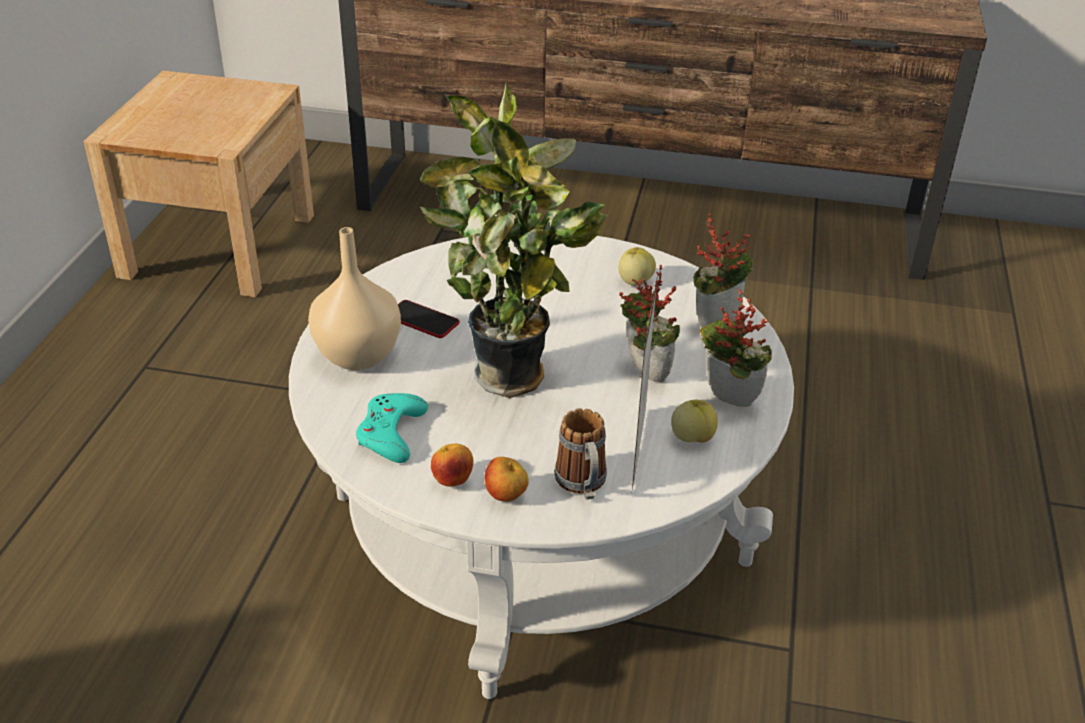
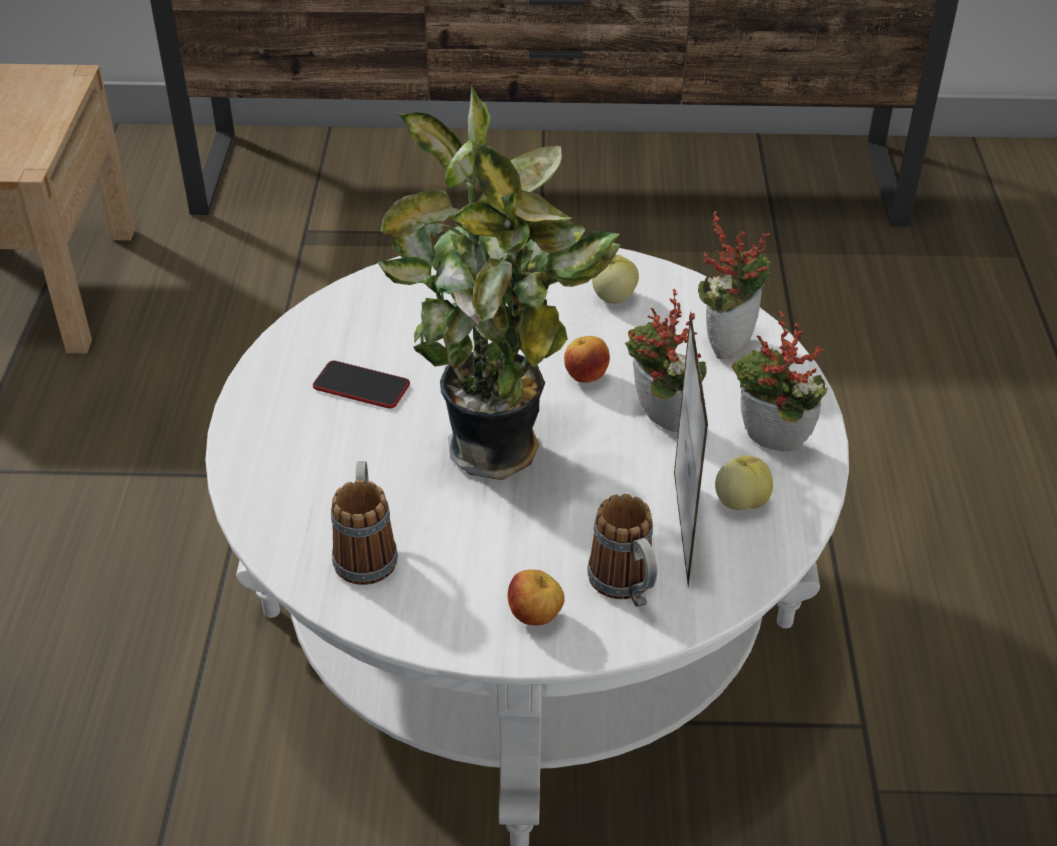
camera: 10 degrees left, 5 degrees up
(358, 354) = (292, 445): beige vase -> none
(391, 433) = (366, 551): turquoise game controller -> mug
(452, 480) = (462, 605): apple -> apple (585, 377)

